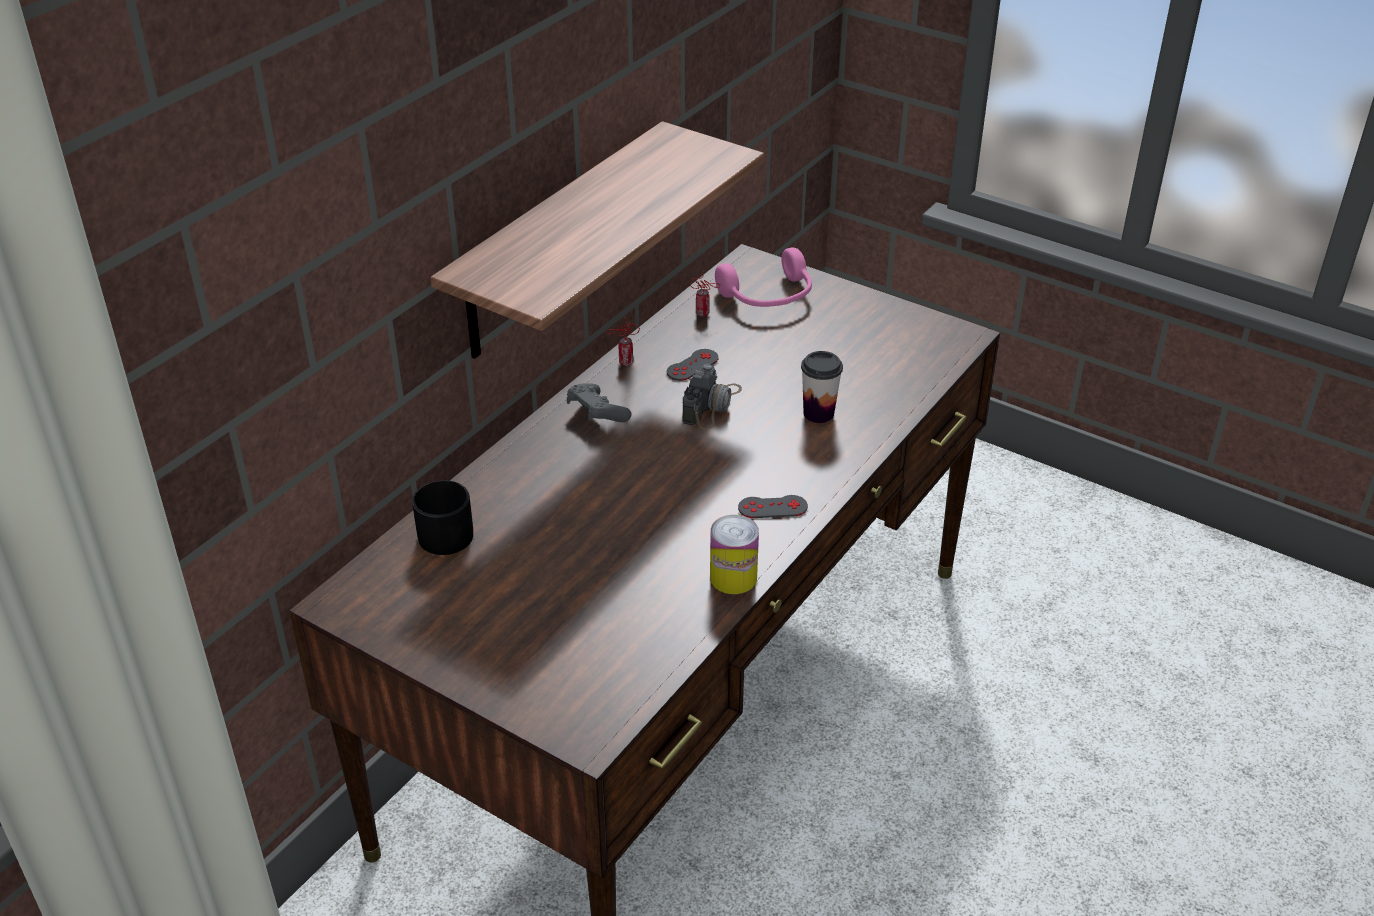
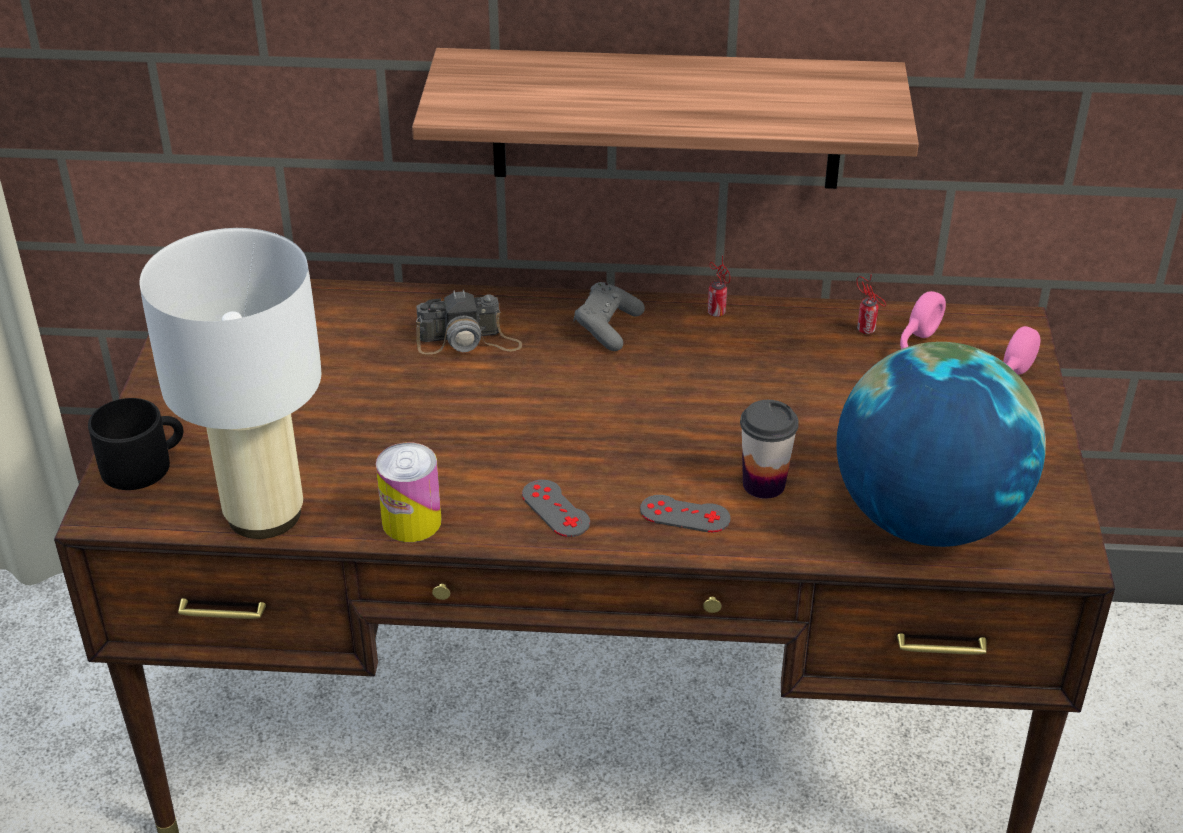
camera: 60 degrees right, 0 degrees up
(447, 531) = (344, 311): black mug -> black mug (144, 464)
(666, 650) = (263, 516): none -> white table lamp
(692, 365) = (760, 358): grey game controller -> grey game controller (685, 514)
(712, 404) = (701, 398): camera -> camera (468, 341)
(898, 368) = (926, 519): none -> globe

